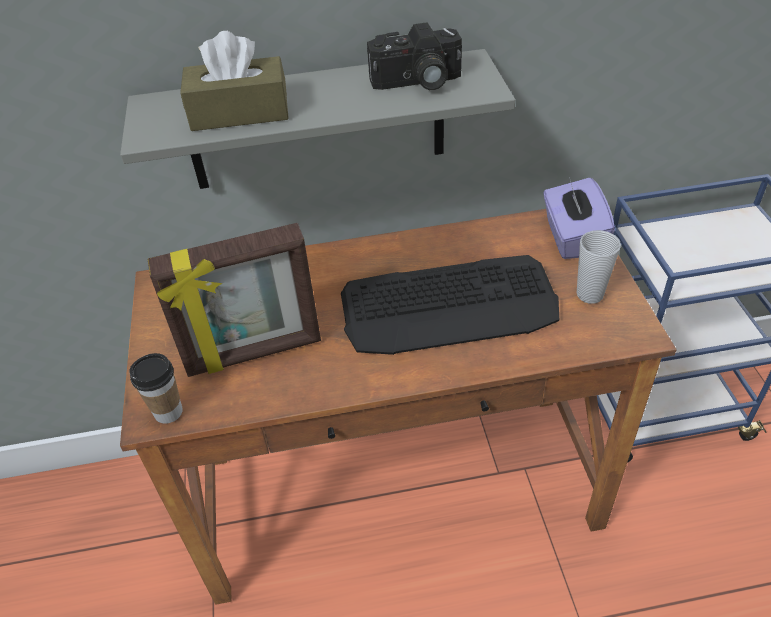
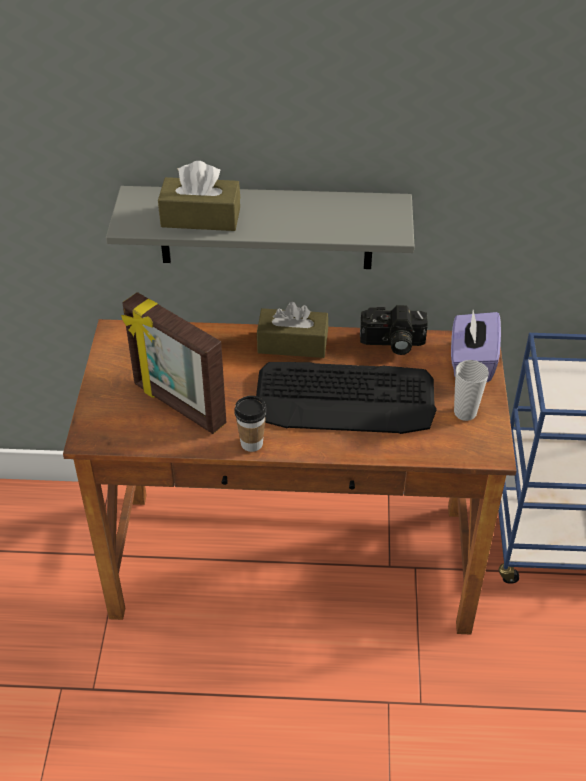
camera: 10 degrees right, 0 degrees up
(168, 412) = (103, 436): cup -> cup (251, 443)
(254, 353) = (178, 405): picture frame -> picture frame turned 45 degrees clockwise
(368, 256) = (292, 344): none -> brown tissue box
(417, 83) = (344, 216): camera -> camera (392, 343)

